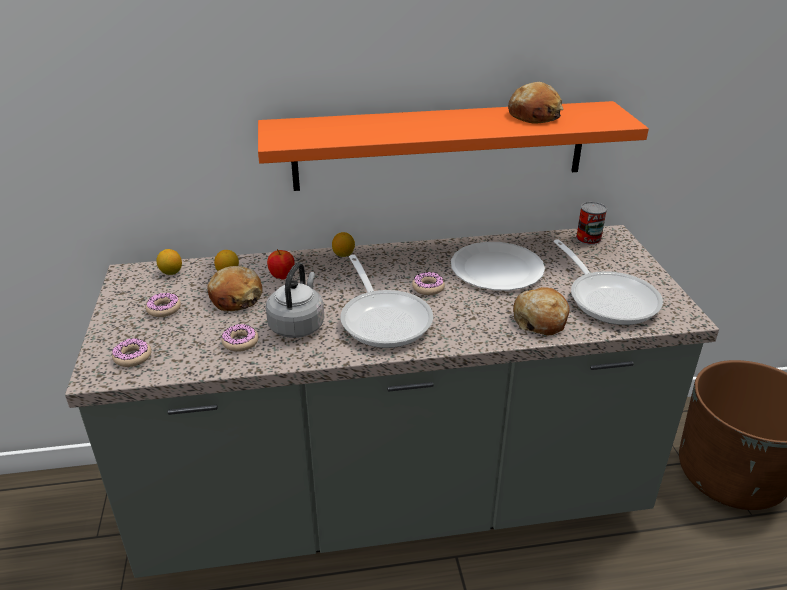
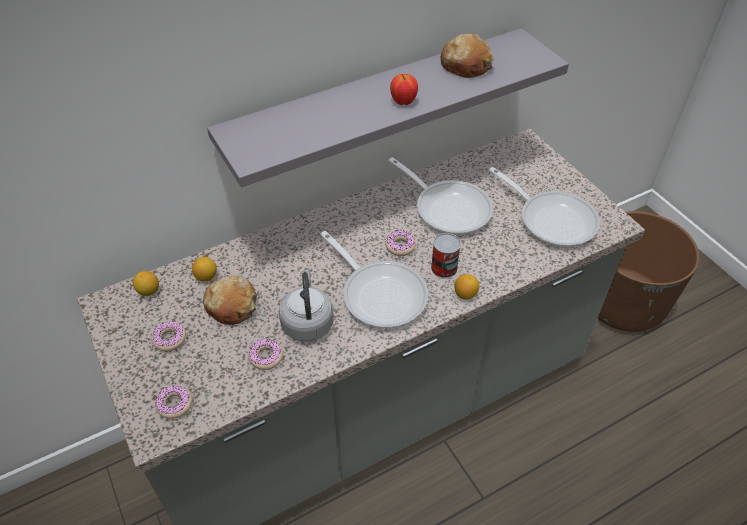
camera: 20 degrees left, 15 degrees up
(282, 276) = (261, 268): apple -> apple (403, 102)
(343, 254) = (304, 225): lemon -> lemon (465, 294)
(440, 146) = (377, 104): orange shelf -> grey shelf
(497, 268) = (448, 208): white plate -> frying pan
(540, 320) = (508, 258): bread -> none
(588, 238) = (508, 152): can -> can (444, 268)

